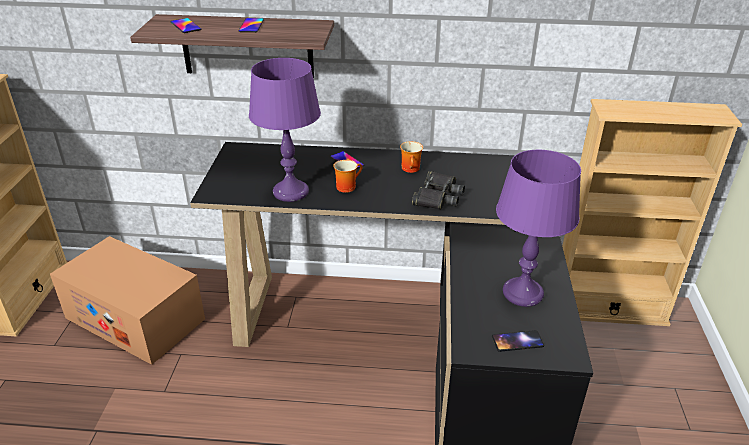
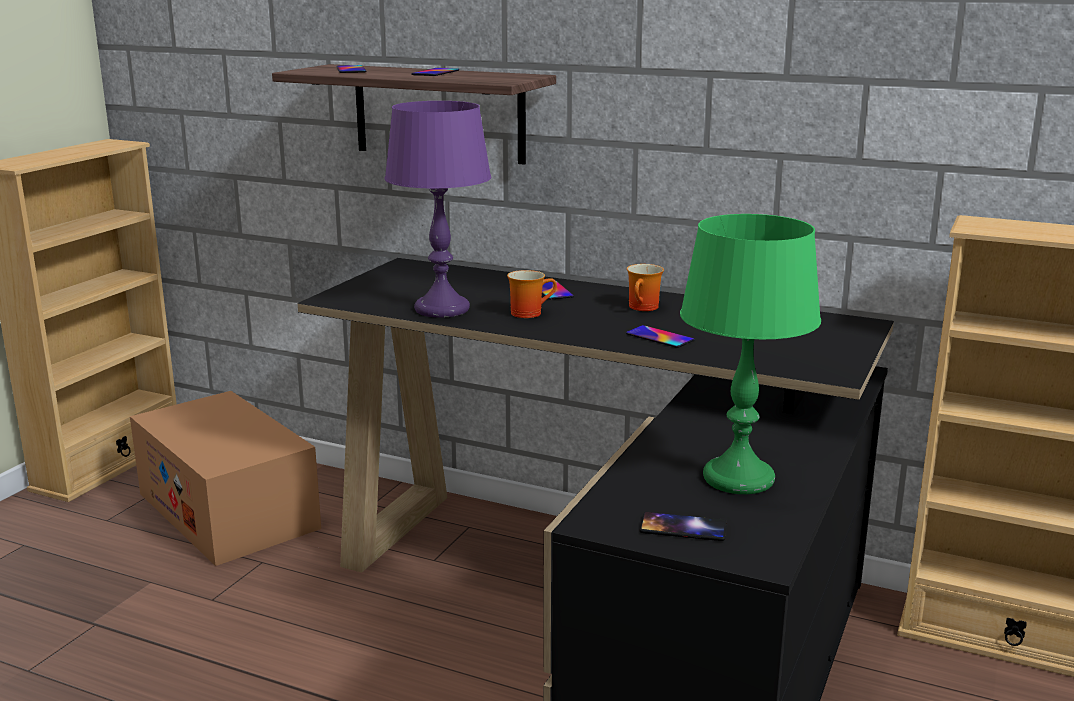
camera: 20 degrees right, 15 degrees down
(437, 196) = (659, 337): black binoculars -> phone
(523, 294) = (739, 479): purple table lamp -> green table lamp

